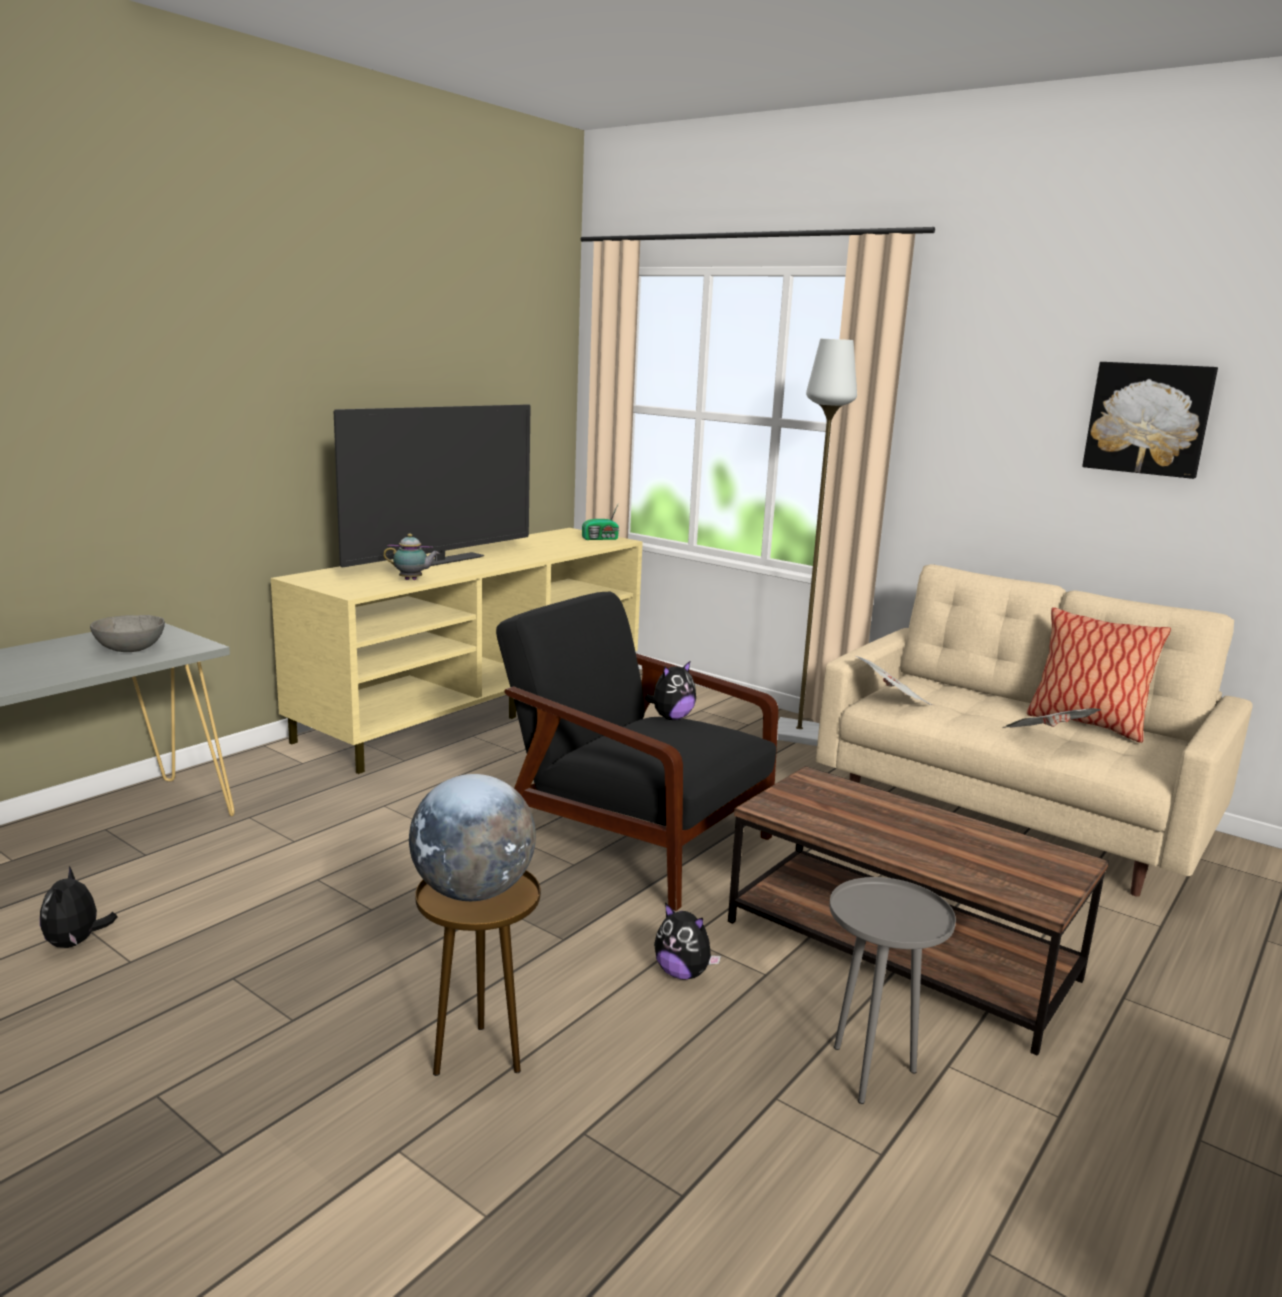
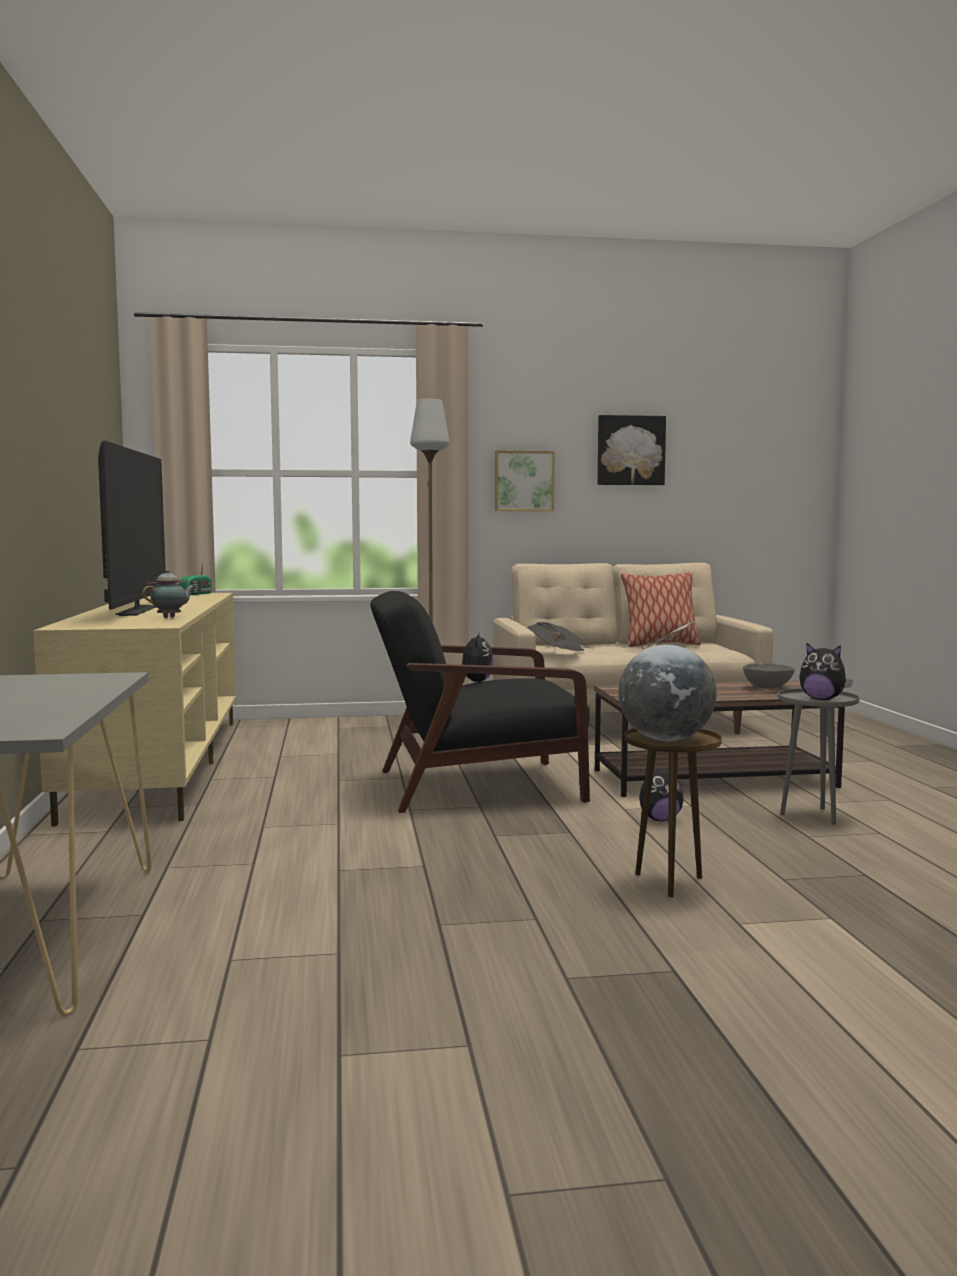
camera: 45 degrees left, 10 degrees down
(76, 943) = (258, 967): plush toy -> plush toy (822, 699)
(129, 650) = (64, 686): grey bowl -> grey bowl (767, 688)
(976, 450) = (523, 481): none -> picture

